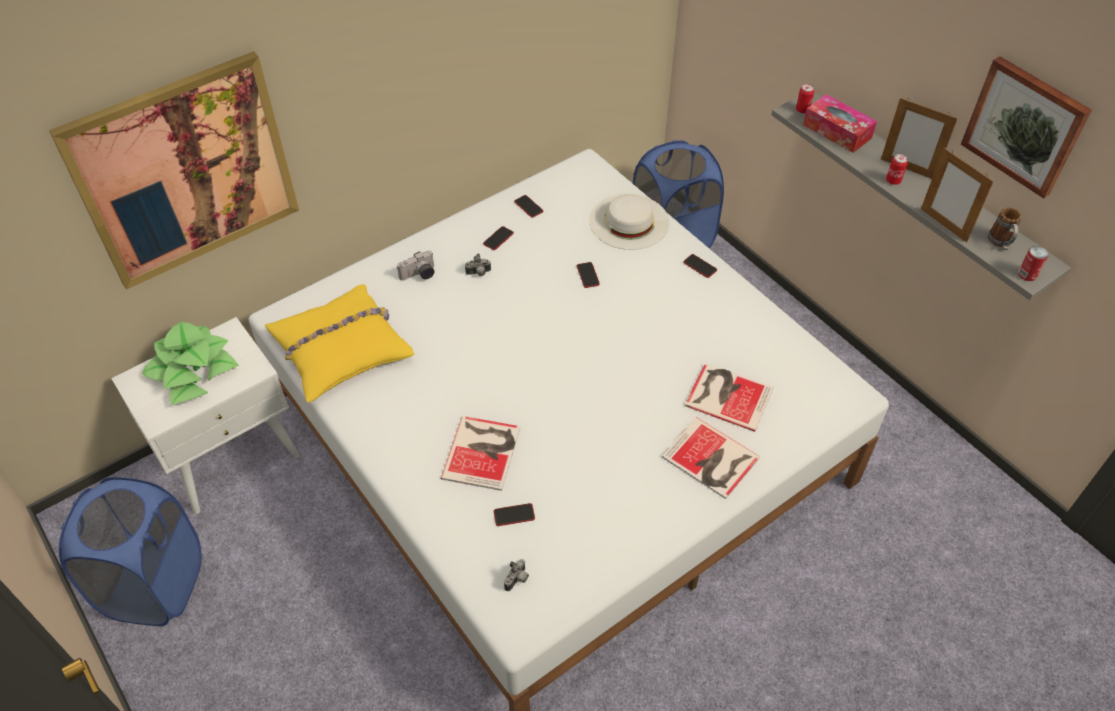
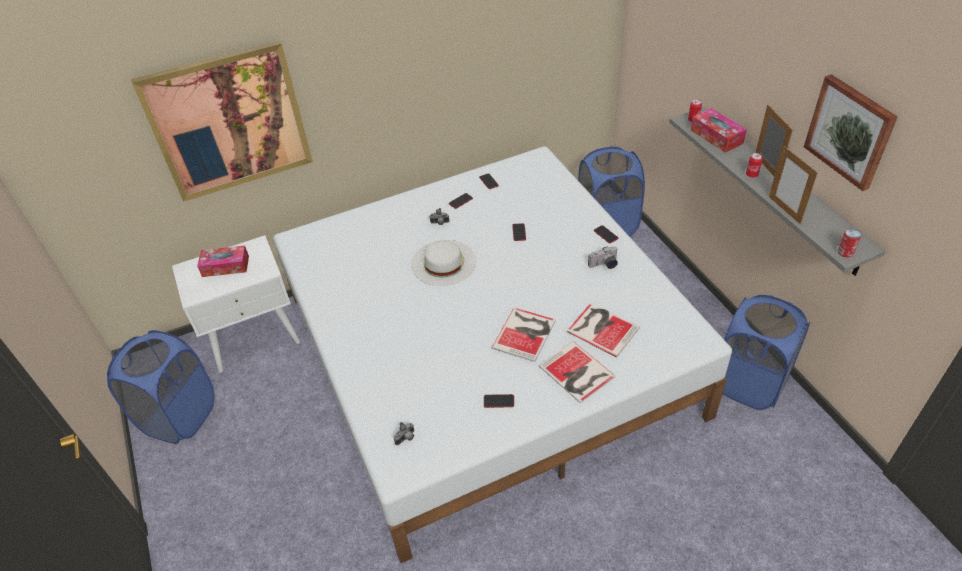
camera: 15 degrees right, 5 degrees down
(192, 370) = (225, 266): potted plant -> tissue box
(341, 349) = (328, 264): yellow pillow -> none
(419, 275) = (397, 220): camera -> camera (604, 265)
(484, 451) = (408, 345): book -> book (526, 333)
(514, 515) = (417, 392): phone -> phone (499, 401)
(629, 221) = (560, 198): white hat -> white hat (443, 262)
(890, 431) = (749, 383): none -> blue laundry basket
(907, 169) = (766, 167): picture frame -> picture frame turned 150 degrees counterclockwise
(1001, 243) = (829, 227): mug -> none

